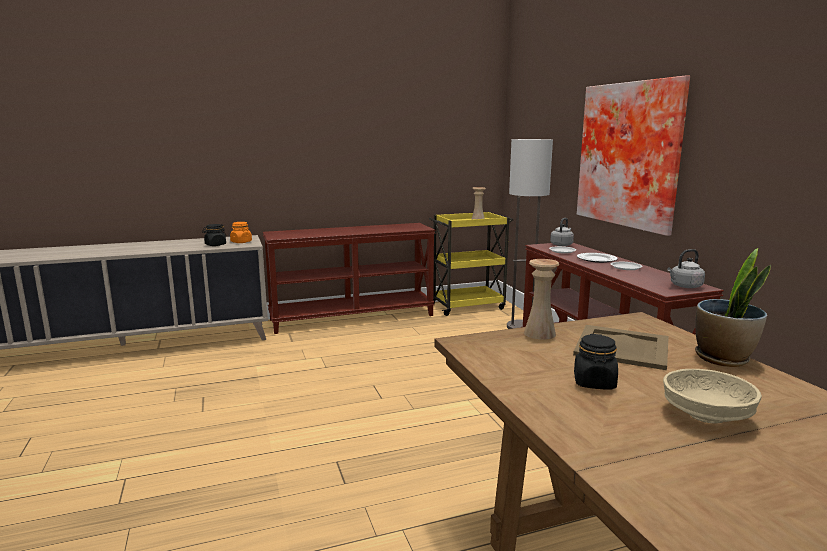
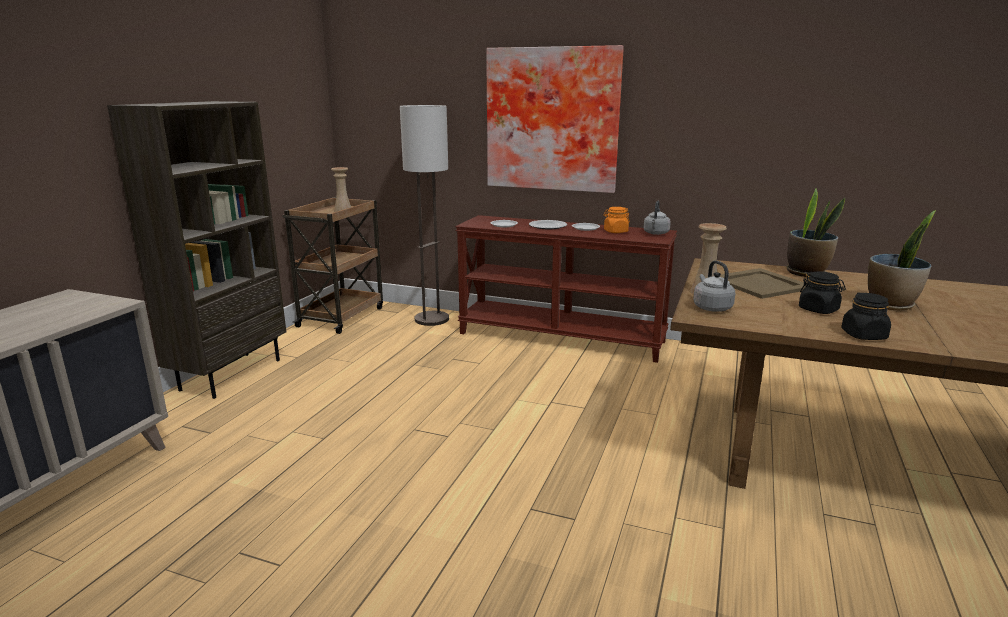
camera: 50 degrees left, 5 degrees up
(215, 245) = (49, 320): black jar -> black jar (864, 335)
(241, 242) = (83, 305): orange jar -> orange jar (615, 231)
(352, 317) = (231, 374): brown console table -> brown bookcase
(468, 306) = (342, 316): yellow cart -> brown cart
(562, 245) = (484, 219): grey kettle -> grey kettle (711, 307)
(707, 415) = (890, 305): beige bowl -> potted plant

